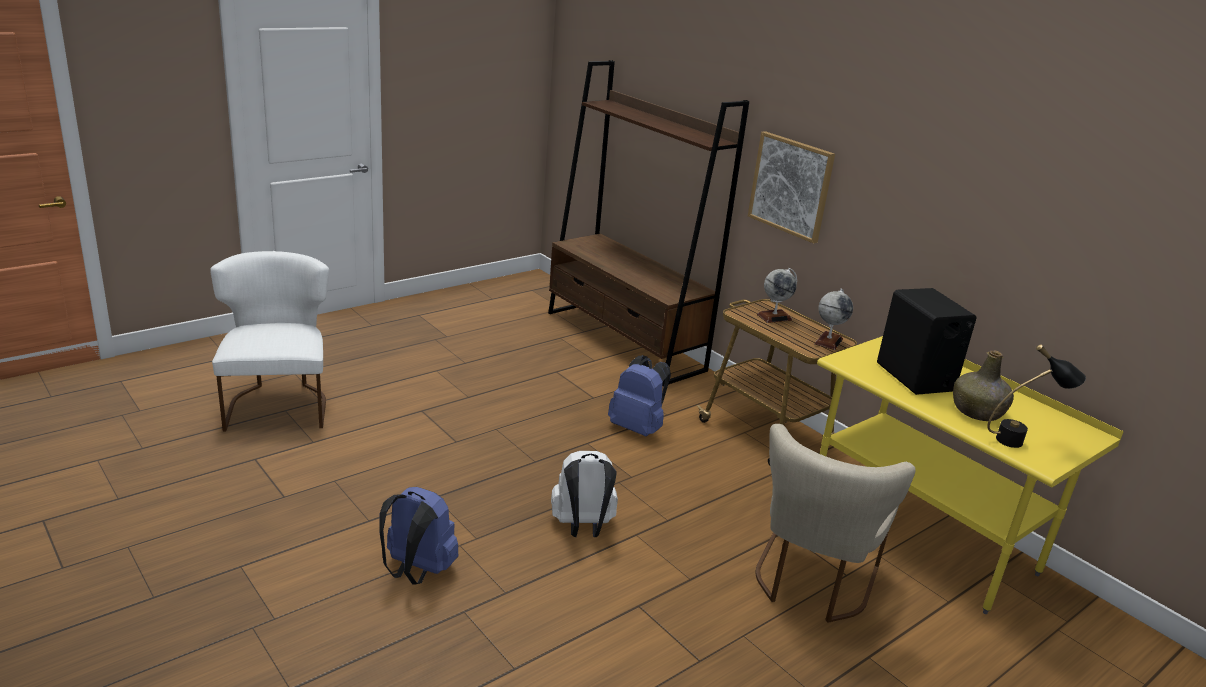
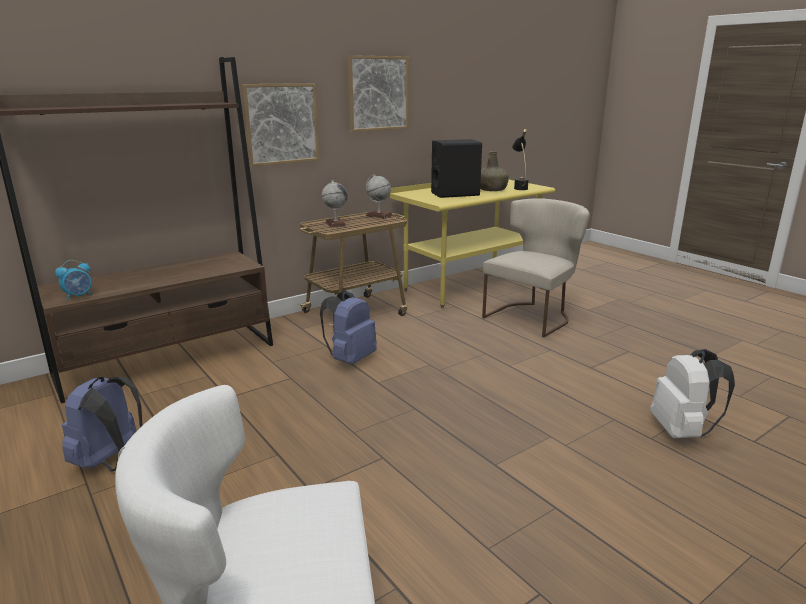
camera: 85 degrees left, 5 degrees down
(416, 571) = (617, 467): blue backpack -> blue backpack (112, 461)
(578, 248) = (78, 296): none -> alarm clock
(582, 527) = (510, 386): white backpack -> white backpack (682, 431)
(811, 583) = (532, 316): beige chair -> beige chair turned 75 degrees counterclockwise
(915, 195) = (378, 93): none -> picture

